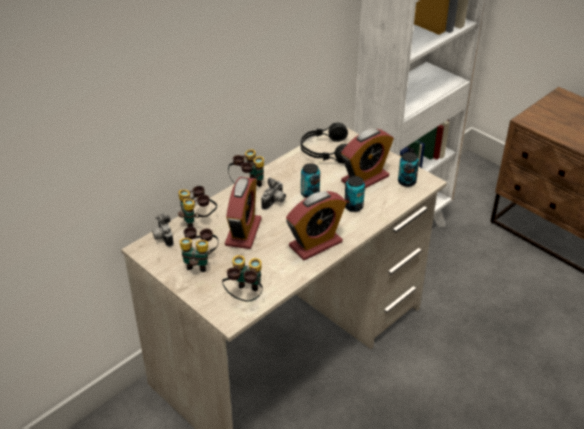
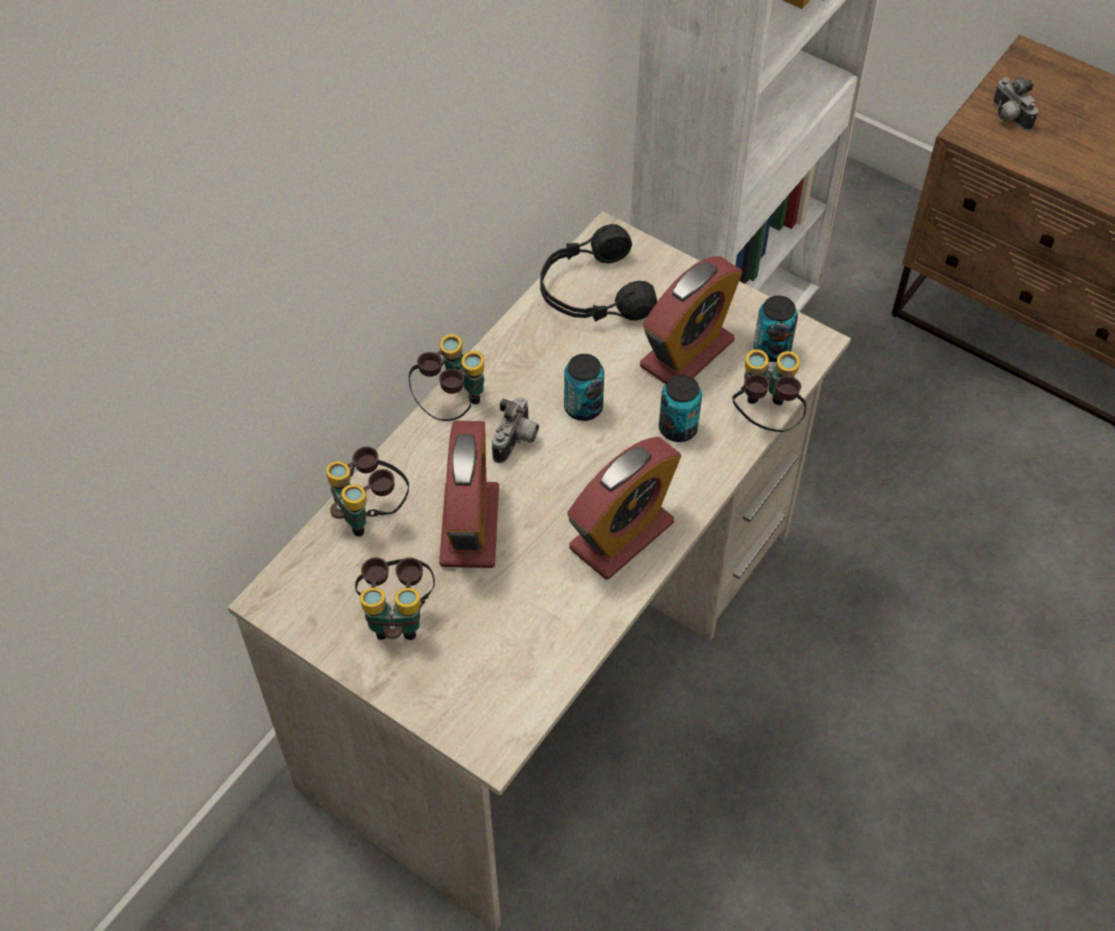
camera: 10 degrees left, 15 degrees up
(162, 237) = (307, 565): camera -> camera (1008, 117)
(245, 296) = (509, 686): binoculars -> binoculars (764, 418)

